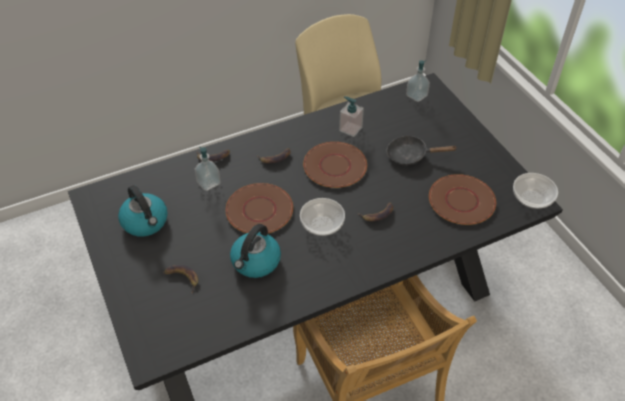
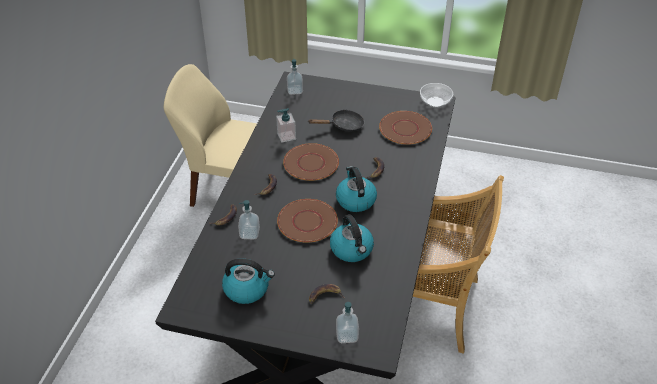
camera: 50 degrees left, 5 degrees down
(149, 322) = (347, 335): none -> soap dispenser
(321, 225) = (355, 200): bowl -> kettle
(410, 155) = (343, 125): black frying pan -> black frying pan turned 150 degrees counterclockwise

